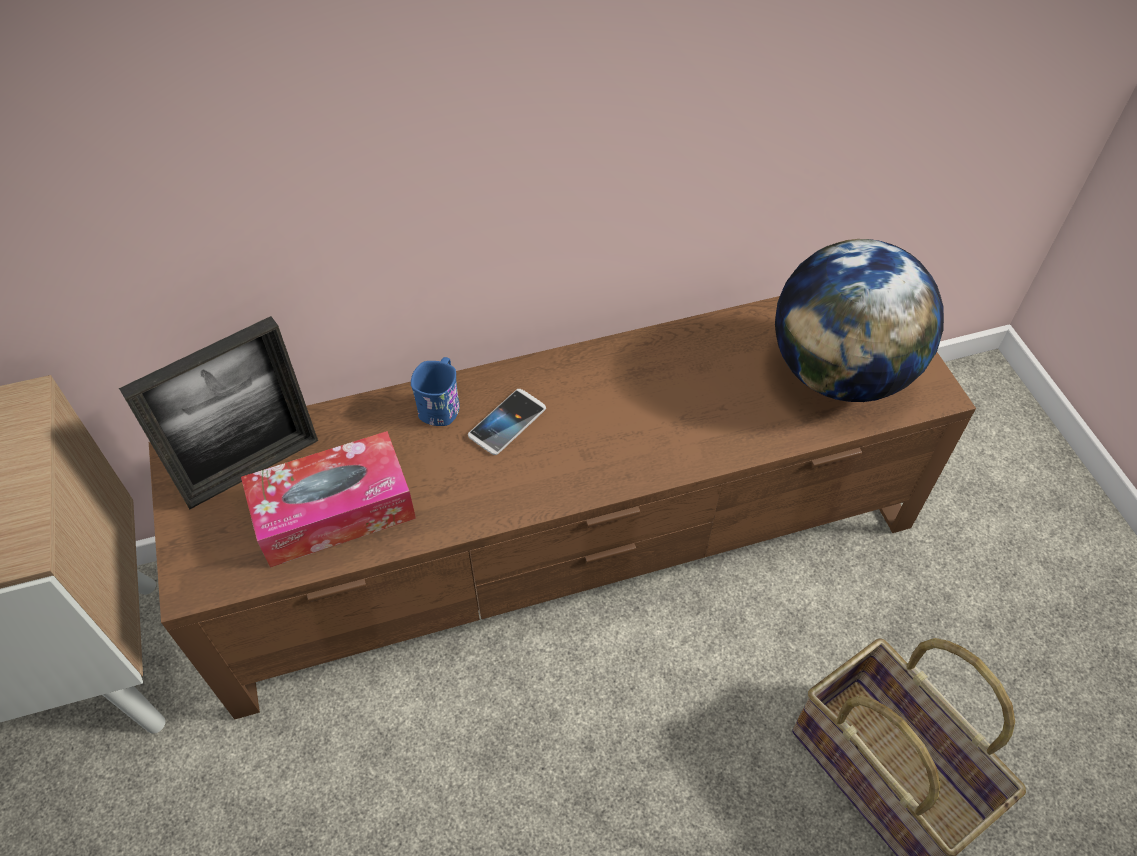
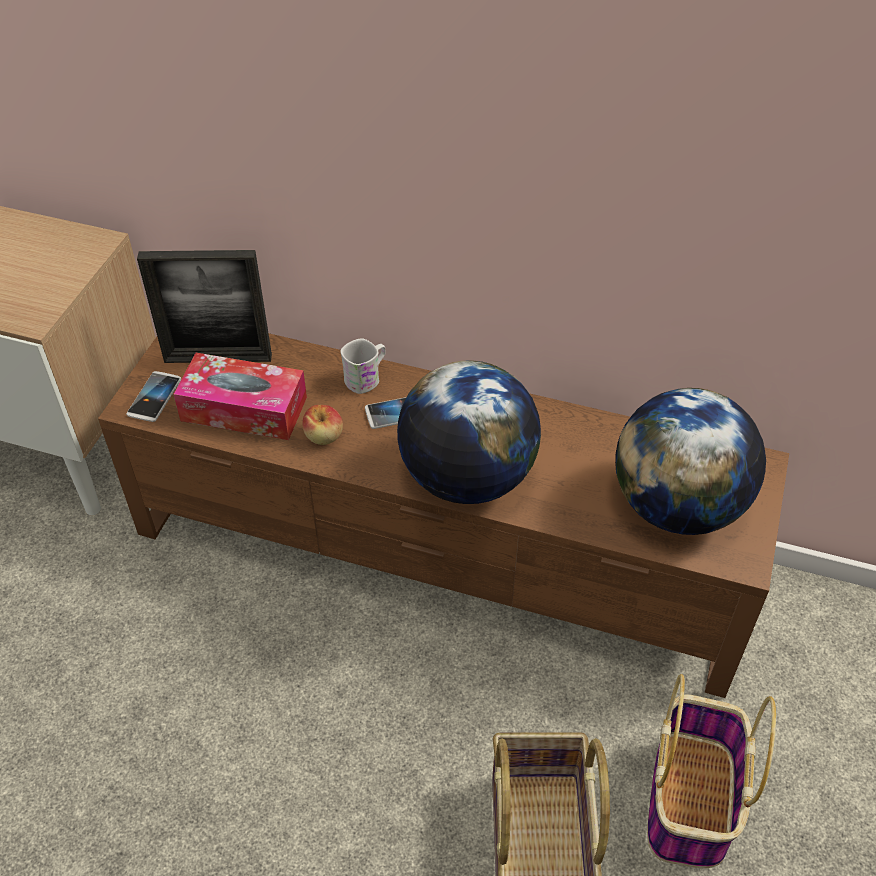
camera: 35 degrees right, 5 degrees down
(213, 557) = (154, 397): none -> phone
(441, 404) = (366, 378): blue mug -> white mug
(451, 492) = (324, 436): none -> apple
(633, 453) = (466, 478): none -> globe
(959, 638) = (691, 802): none -> basket

